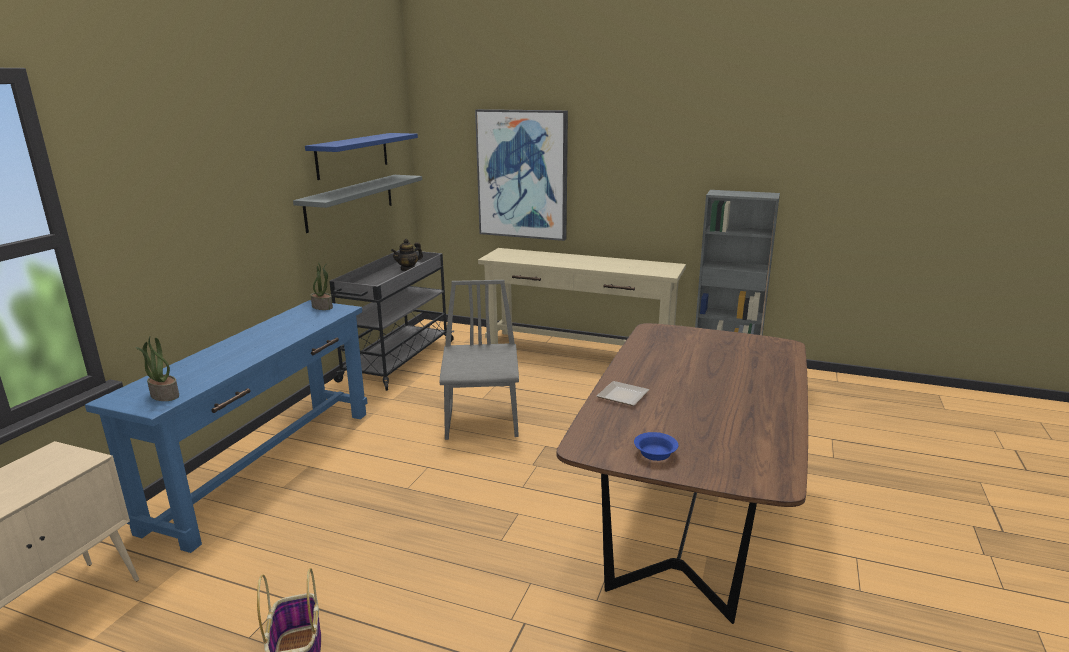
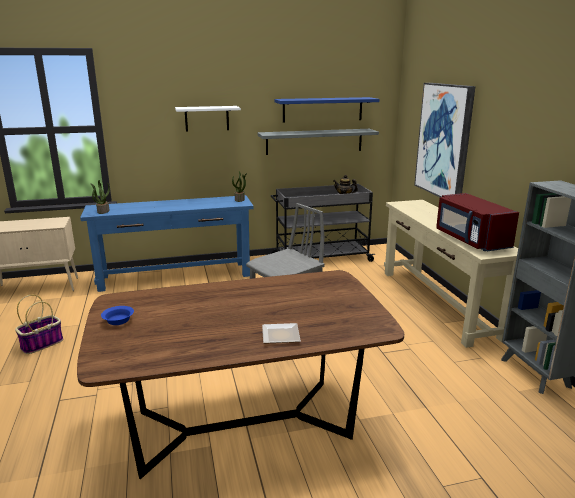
camera: 55 degrees right, 0 degrees up
(230, 188) = (207, 118): none -> white shelf
(621, 396) = (197, 293): plate -> plate (279, 335)
(631, 267) = (470, 240): none -> red microwave

